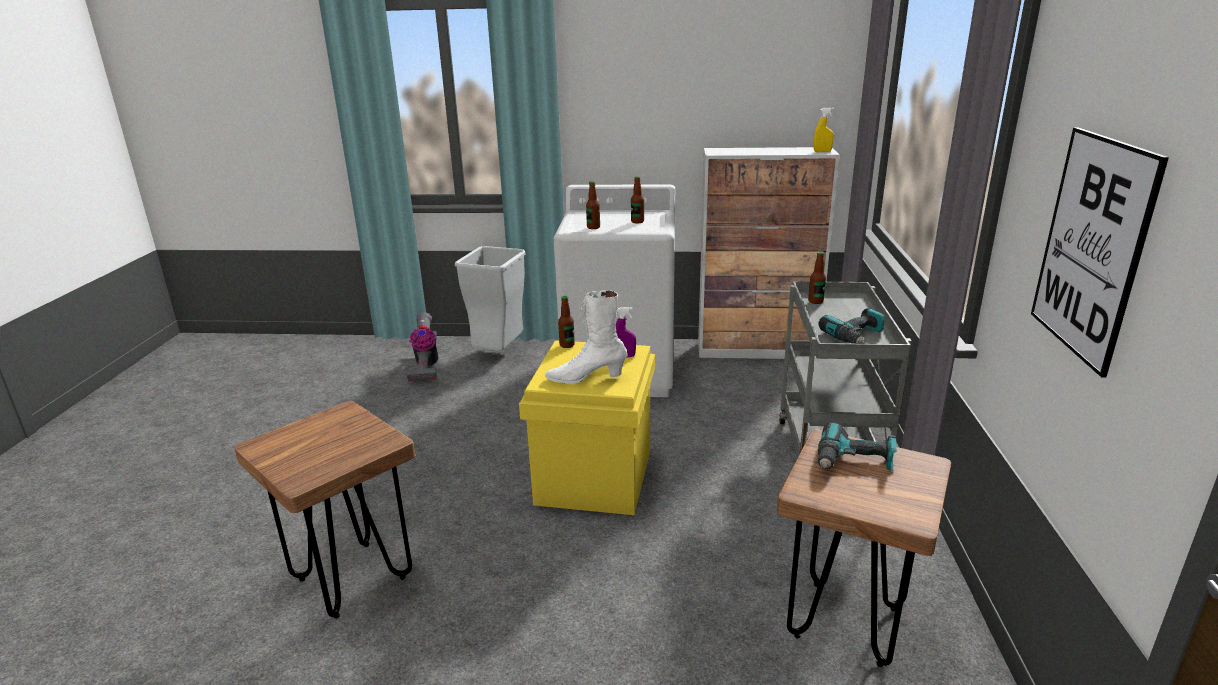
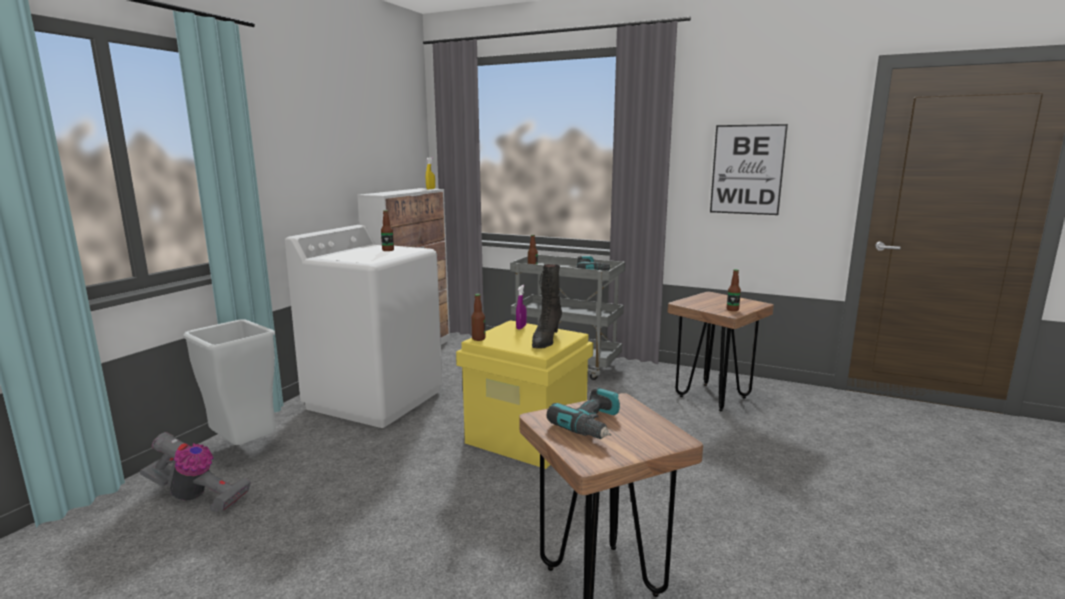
camera: 70 degrees left, 10 degrees down
(586, 378) = (545, 340): white boot -> black boot
(593, 227) = (378, 258): bottle -> bottle (732, 309)
(854, 462) = (705, 302): power drill -> power drill (592, 425)

